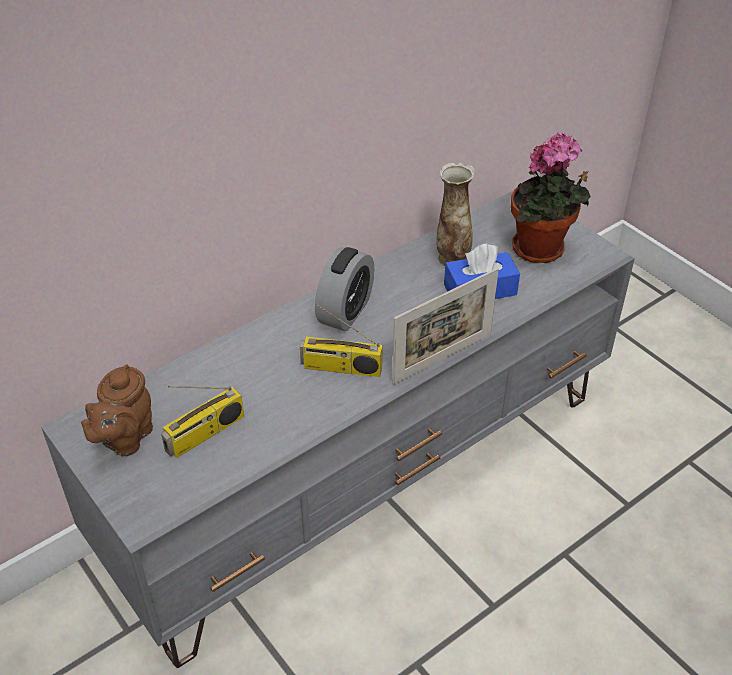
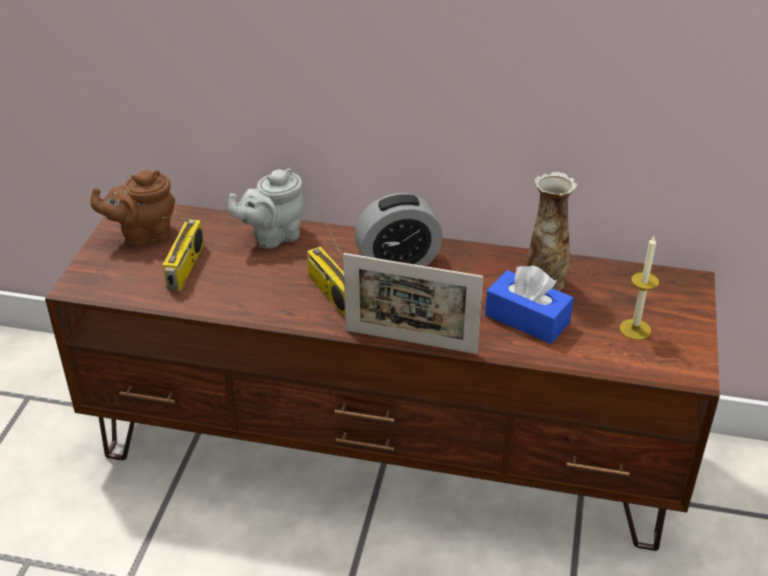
camera: 50 degrees right, 5 degrees down
(205, 434) = (186, 267): radio -> radio turned 90 degrees counterclockwise
(229, 360) = (272, 236): none -> grey teapot
(366, 476) = (386, 450): grey tv stand -> brown tv stand
(541, 251) = (635, 329): potted plant -> candle

